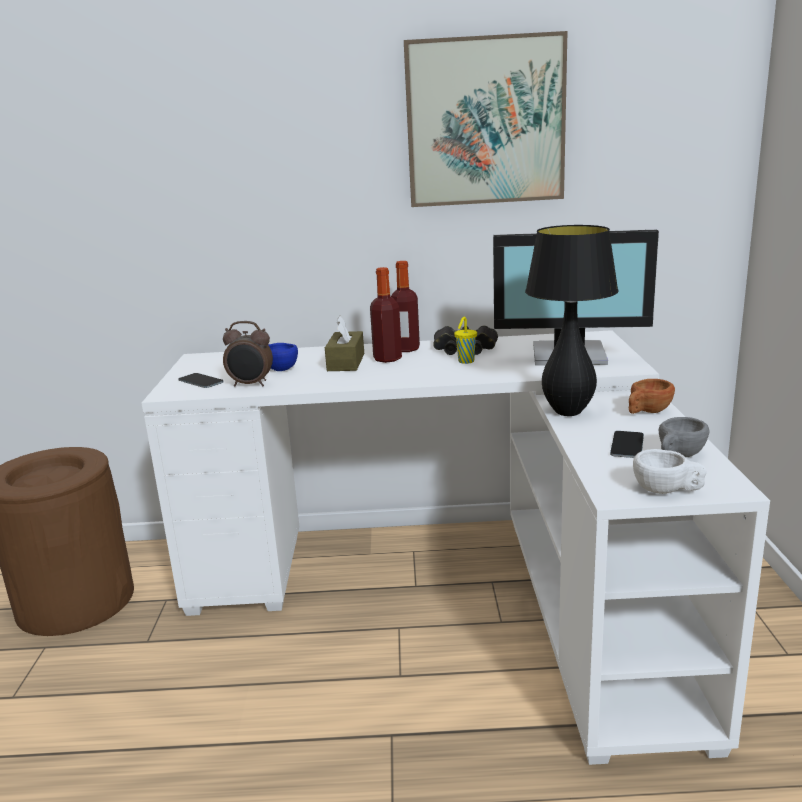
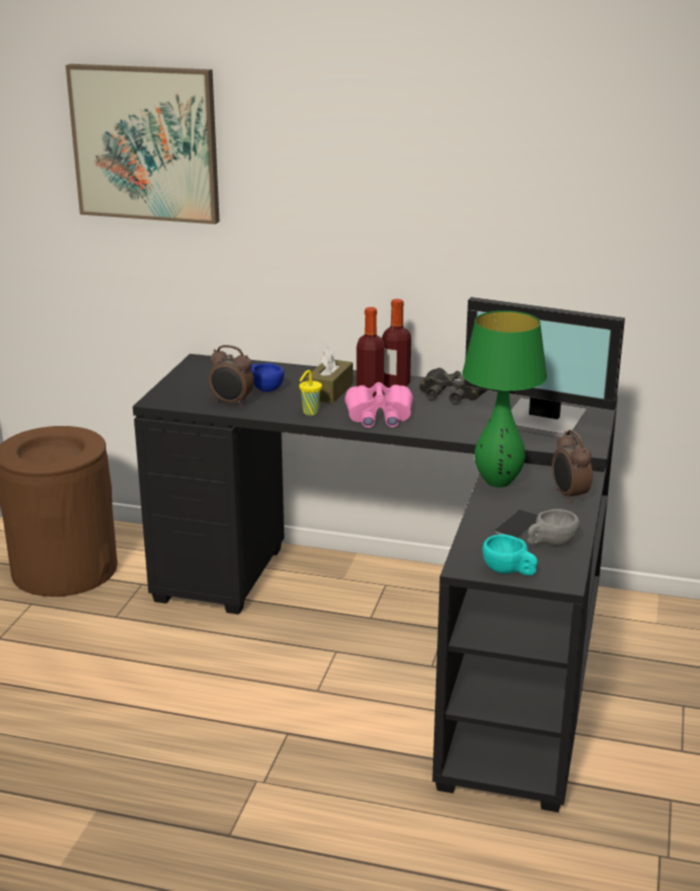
camera: 15 degrees right, 5 degrees up
(201, 381) = (191, 391): phone -> none
(411, 373) = (379, 416): none -> pink binoculars
(458, 588) = (409, 628): white desk -> black desk
(465, 362) = (439, 411): yellow cup -> yellow cup (310, 413)
(485, 122) = (500, 170): picture -> picture (146, 143)
(568, 412) = (498, 482): black table lamp -> green table lamp
(647, 412) = (568, 496): brown cup -> alarm clock
(667, 491) = (509, 571): white cup -> turquoise cup

